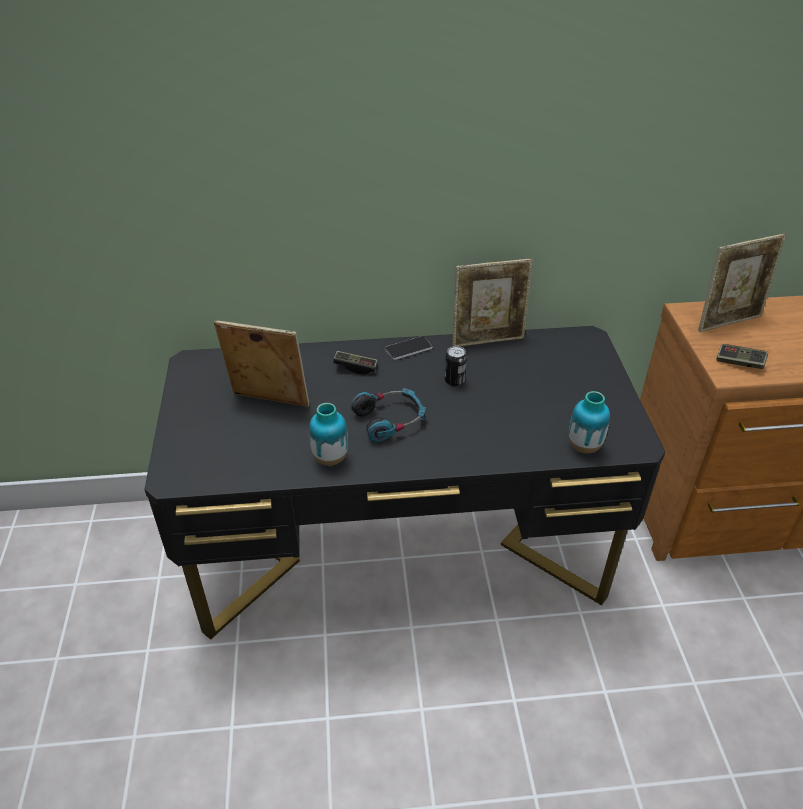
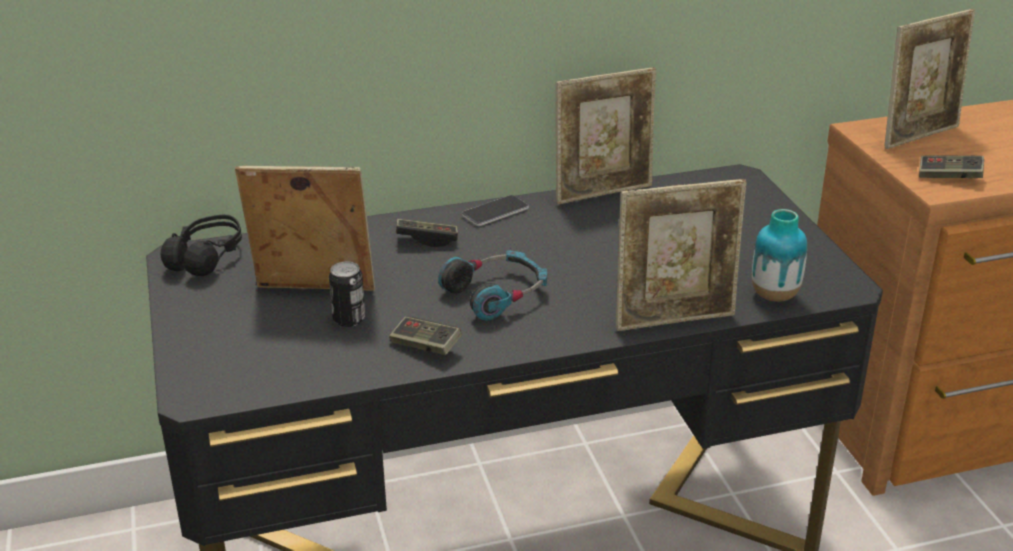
camera: 10 degrees left, 10 degrees down
(207, 364) = (207, 257): none -> black headphones
(330, 458) = (425, 346): vase -> game controller
(454, 381) = (572, 241): can -> can (349, 319)
(507, 458) = (675, 319): none -> picture frame

